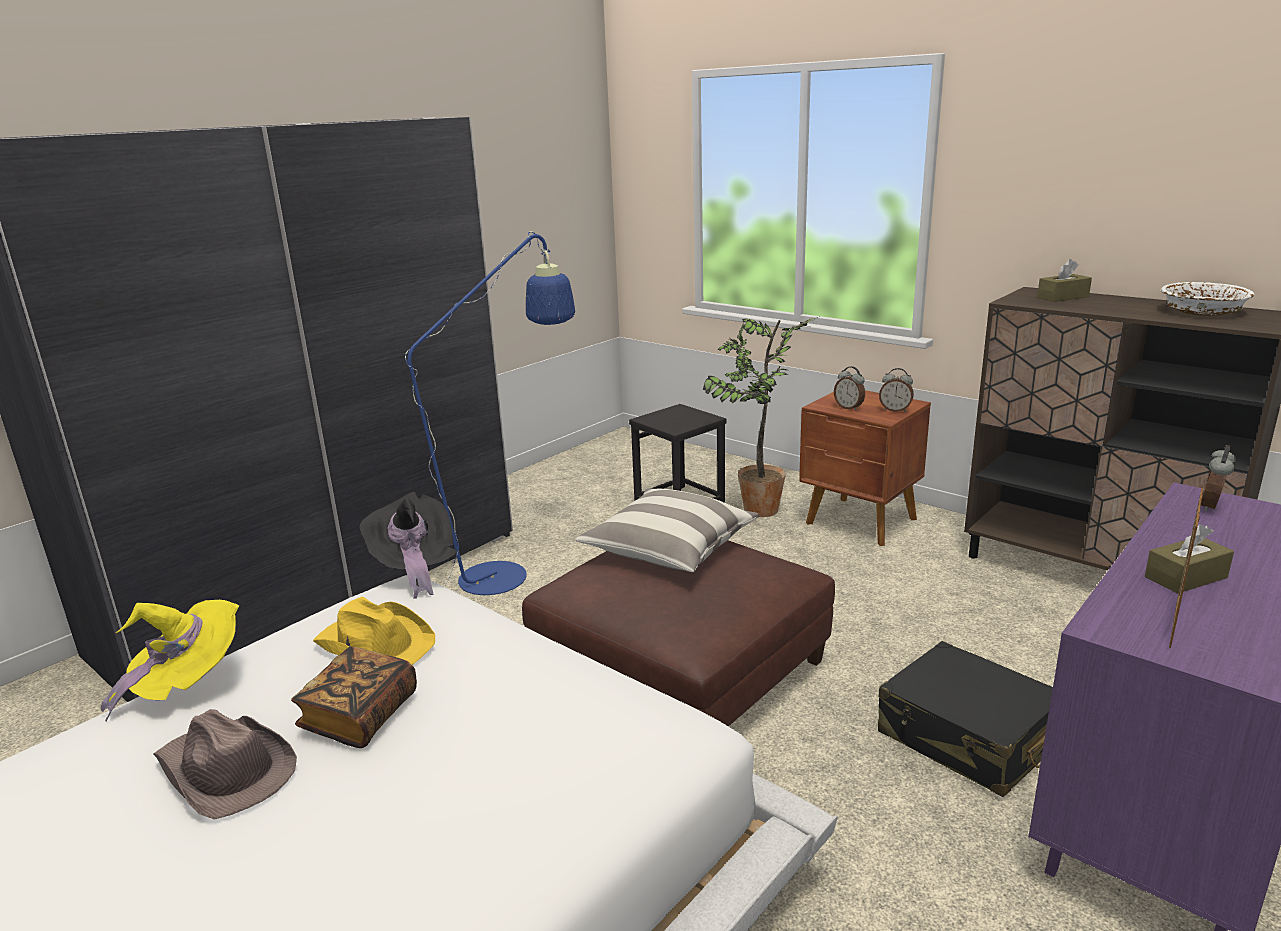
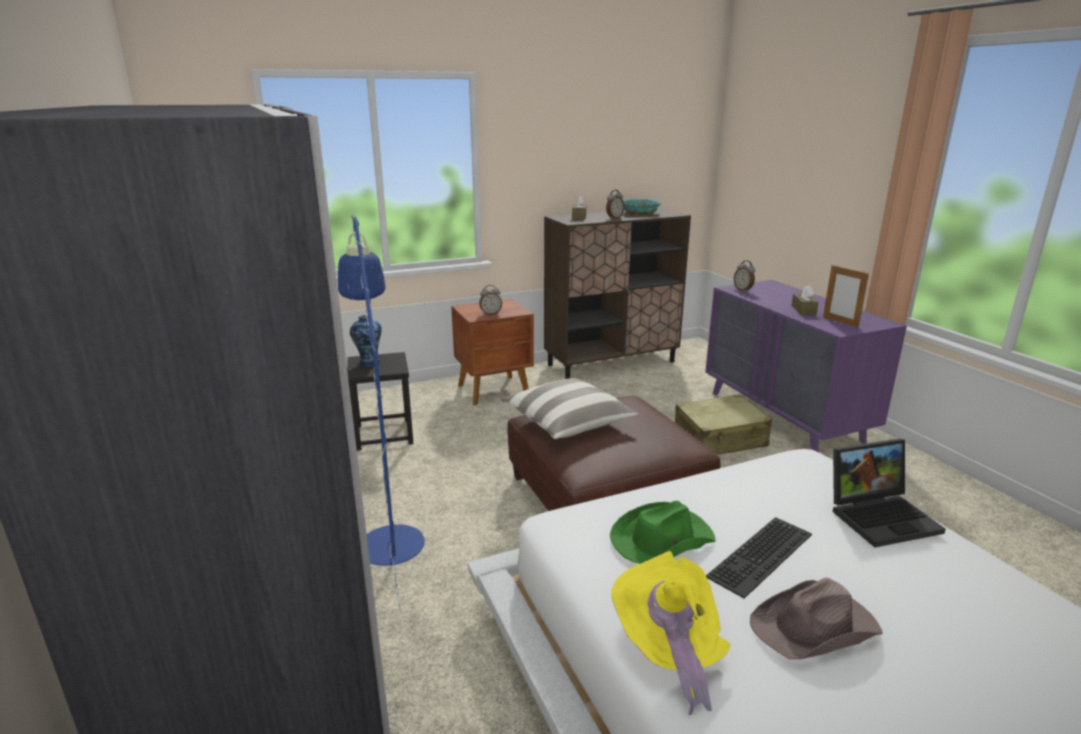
camera: 65 degrees left, 0 degrees up
(360, 716) = (762, 557): book -> keyboard
(375, 644) = (661, 539): yellow hat -> green hat
(414, 568) = (538, 508): black hat -> none
(510, 814) = (881, 516): none -> laptop
(675, 415) = (369, 363): none -> vase
(758, 512) = (438, 413): potted plant -> none
(895, 410) = (512, 307): alarm clock -> alarm clock (614, 218)
(968, 738) = (720, 438): black suitcase -> beige suitcase
(1202, 311) = (640, 213): white bowl -> turquoise bowl

